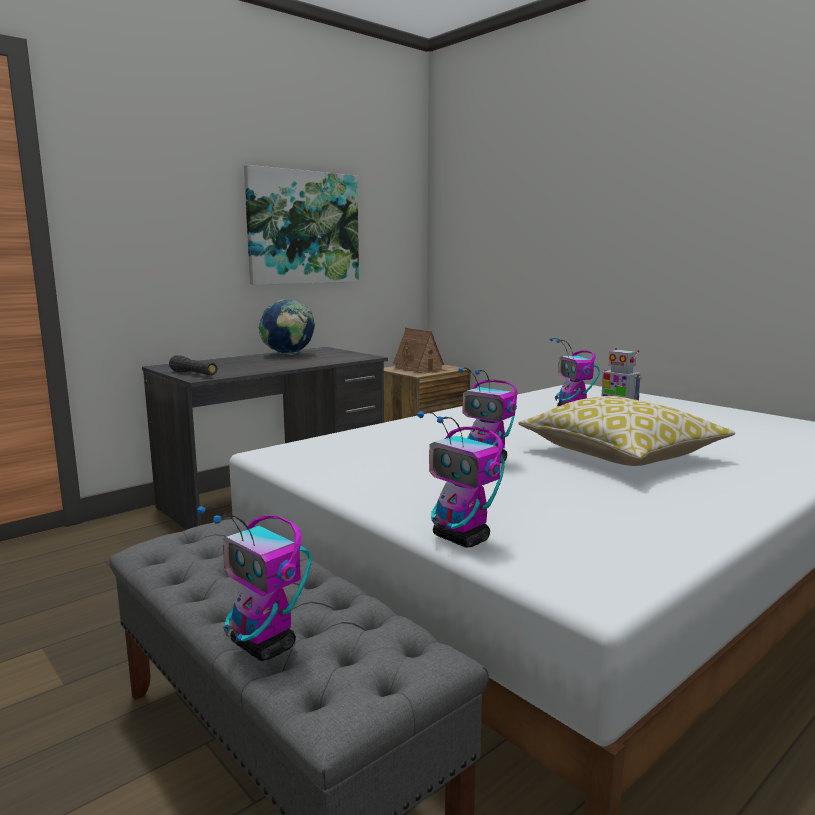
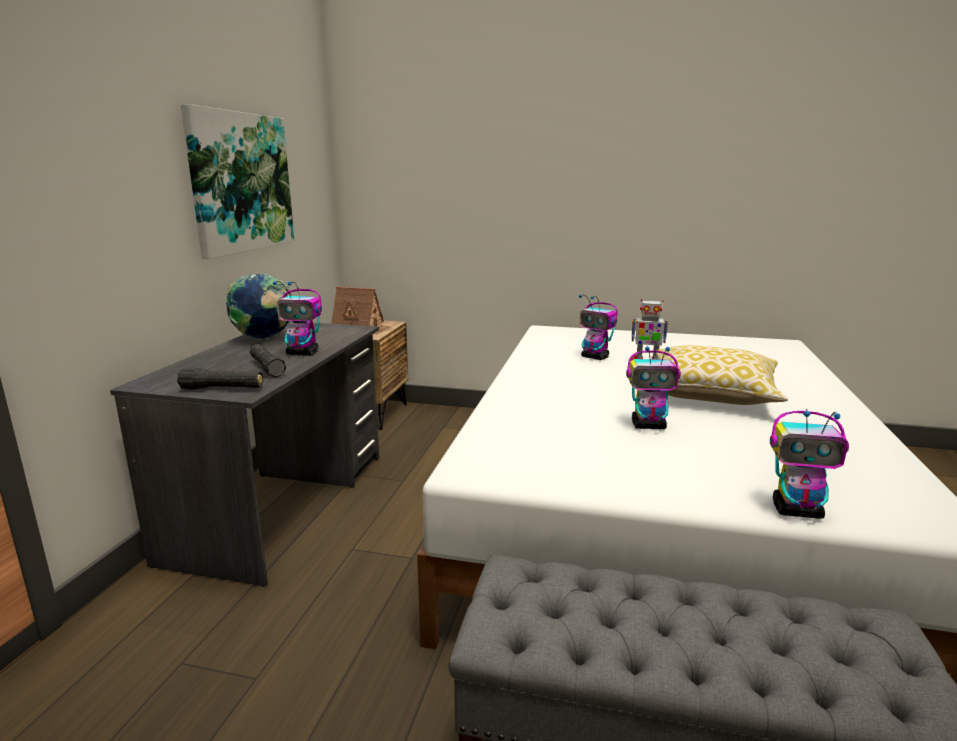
camera: 35 degrees left, 5 degrees up
(246, 368) = (267, 368): none -> black flashlight
(264, 646) = (795, 681): toy robot -> toy robot (303, 353)

